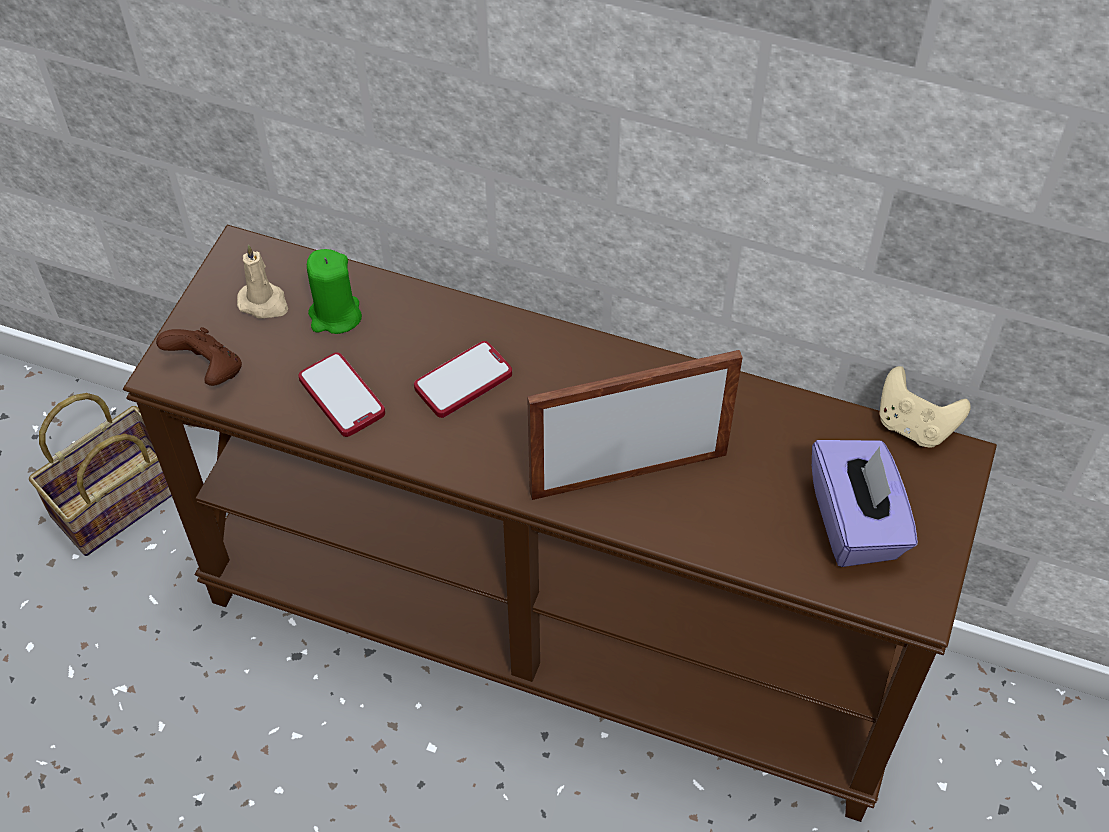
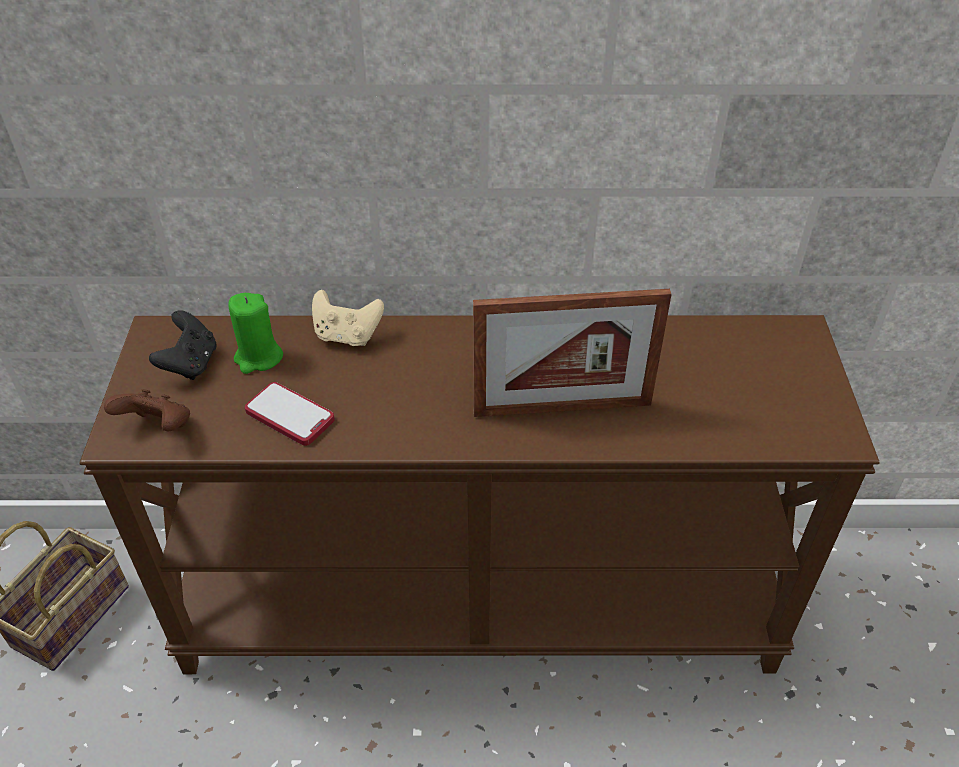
camera: 20 degrees left, 10 degrees down
(264, 303) = (190, 363): beige candle -> black game controller
(463, 381) = (391, 377): phone -> none
(628, 473) = (562, 408): picture frame -> picture frame turned 150 degrees counterclockwise
(856, 522) = (758, 394): purple tissue box -> none
(914, 425) = (759, 317): beige game controller -> beige game controller (347, 336)

